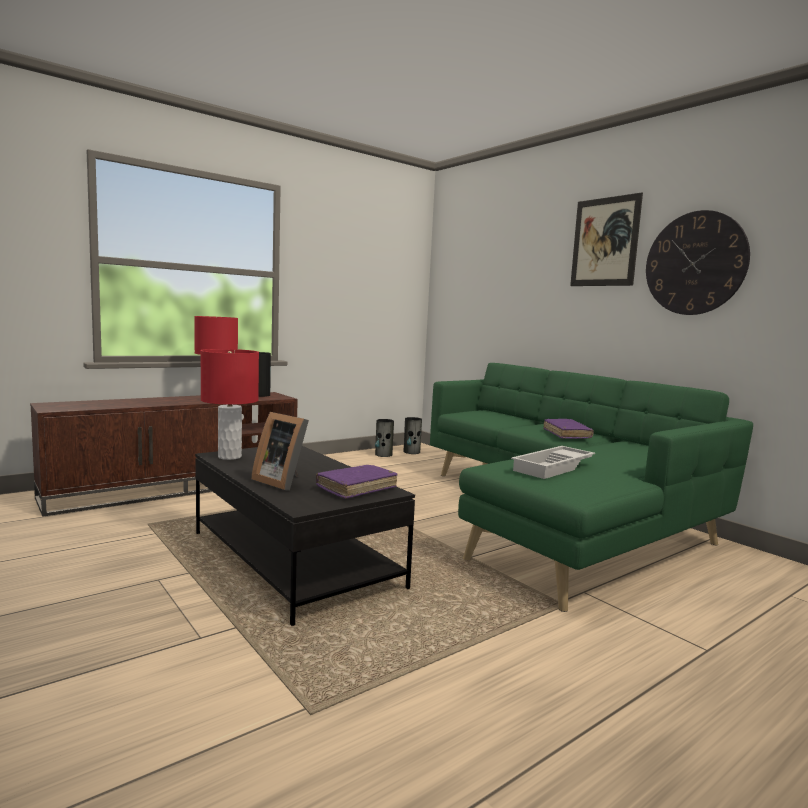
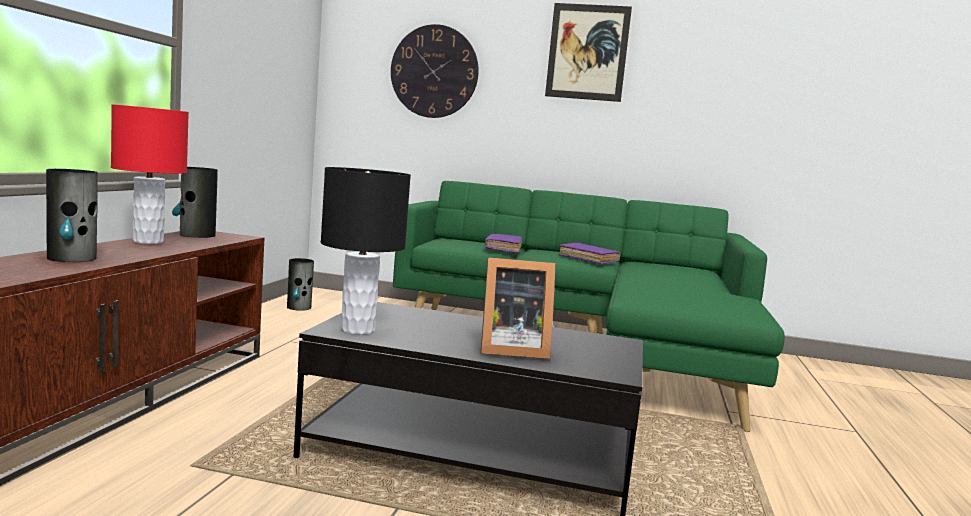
camera: 40 degrees left, 0 degrees up
(230, 457) = (358, 330): red table lamp -> black table lamp
(356, 488) = (589, 343): purple book -> purple book (503, 249)
(411, 452) = (323, 299): vase -> vase (72, 258)
(554, 468) = (681, 294): white tray -> none
(695, 263) = (686, 86): wall clock -> wall clock (434, 71)

